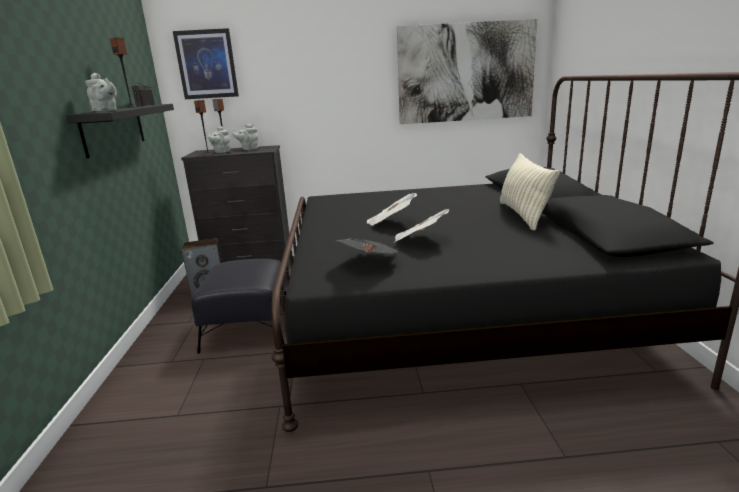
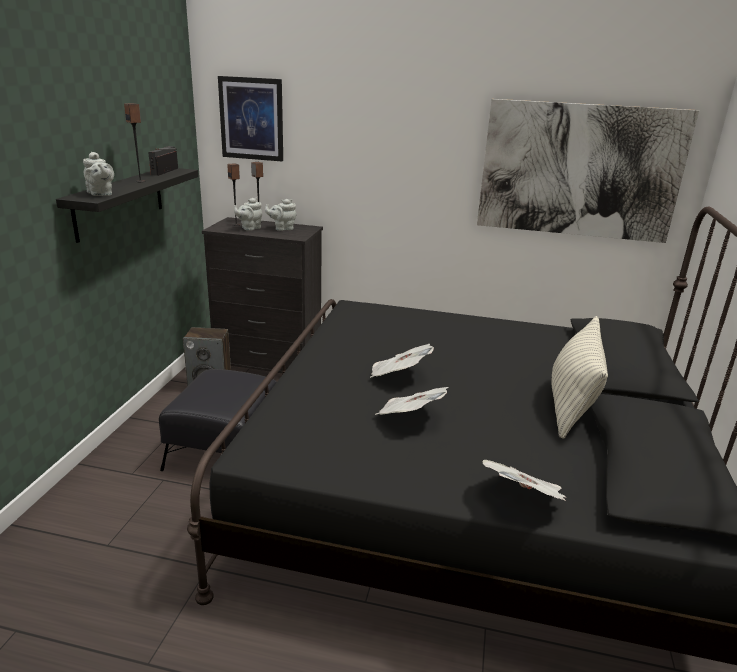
camera: 15 degrees right, 5 degrees up
(371, 263) = (329, 441): newspaper -> newspaper (524, 498)

